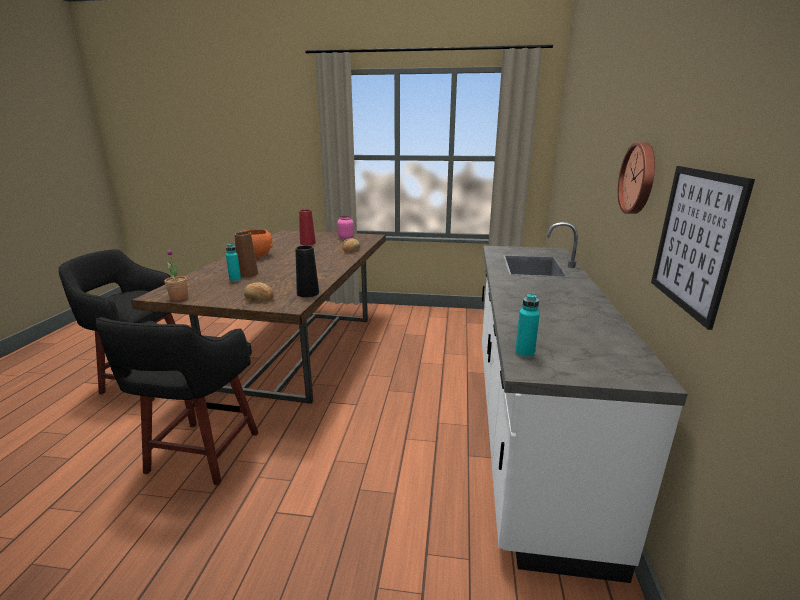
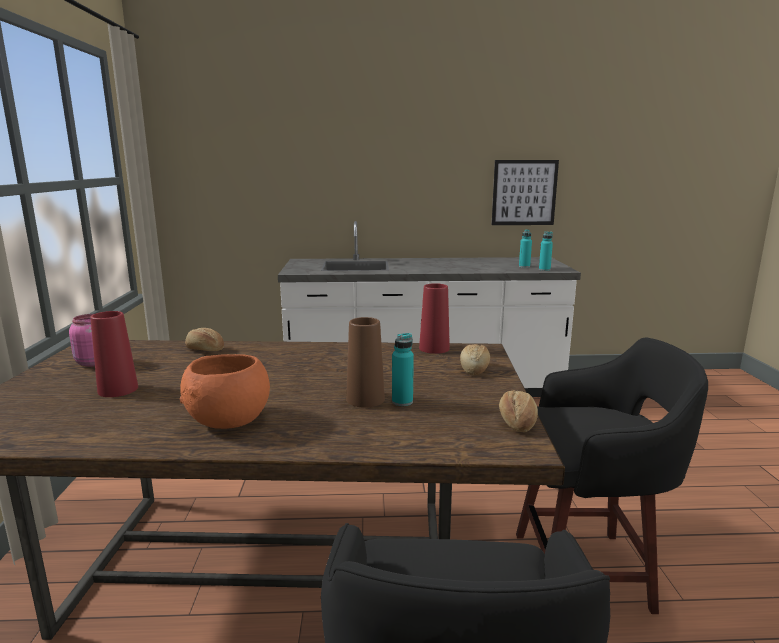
camera: 100 degrees left, 5 degrees down
(179, 298) = (517, 422): potted plant -> bread
(308, 293) = (434, 348): black vase -> red vase
(549, 343) = (524, 266): none -> turquoise bottle
(639, 178) = (443, 172): wall clock -> none

